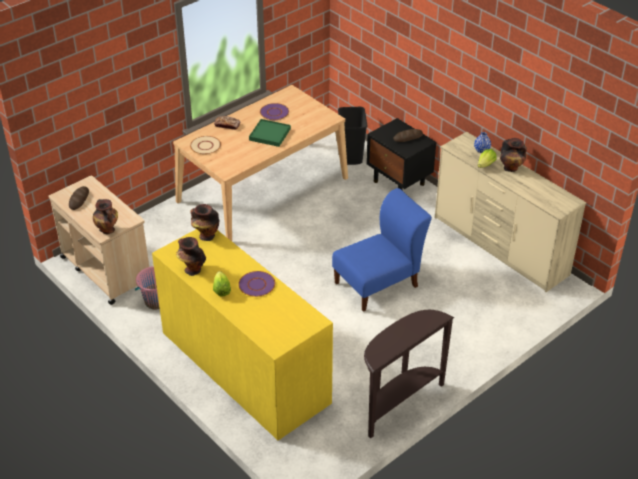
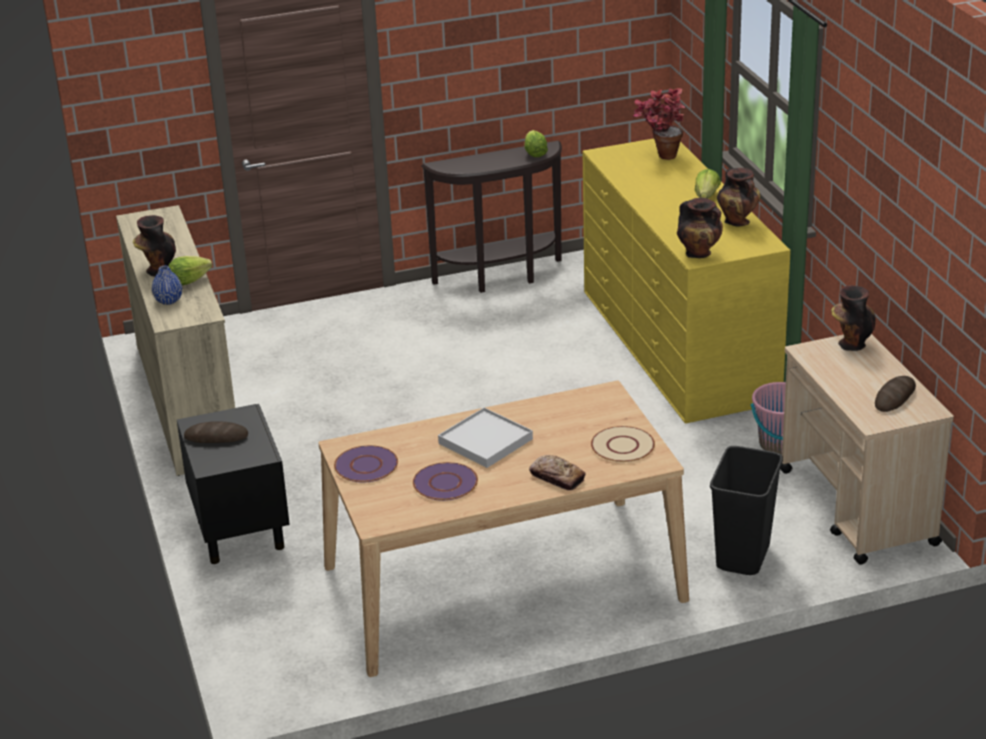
camera: 155 degrees left, 10 degrees down
(257, 285) = (655, 194): purple plate -> purple plate (366, 465)
(270, 134) = (485, 441): green tray -> white tray
(273, 329) = (660, 156): none -> potted plant
(351, 156) = (281, 608): black trash can -> black trash can (744, 557)
(379, 283) = (416, 396): blue chair -> none
(380, 348) = (535, 153): none -> lettuce

